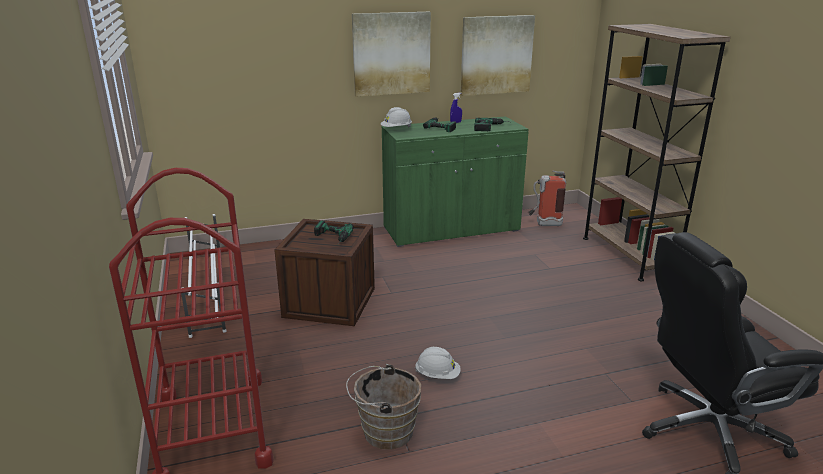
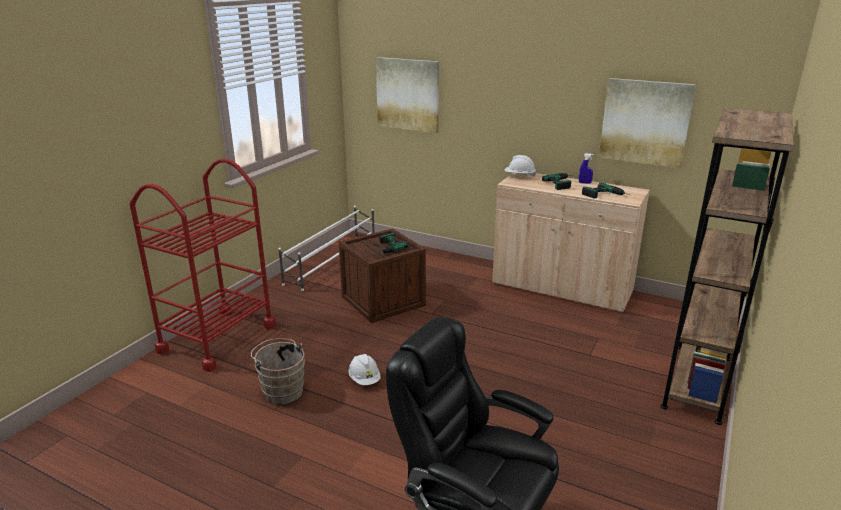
camera: 45 degrees right, 0 degrees up
(391, 54) = (532, 104): picture -> picture (408, 94)
(451, 229) = (561, 288): green cabinet -> beige cabinet
(544, 224) = (660, 318): fire extinguisher -> none

